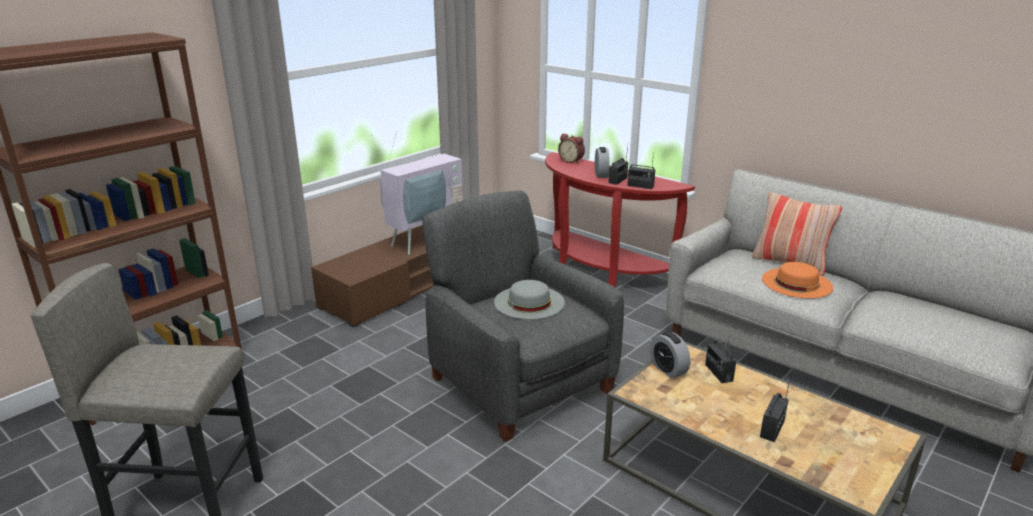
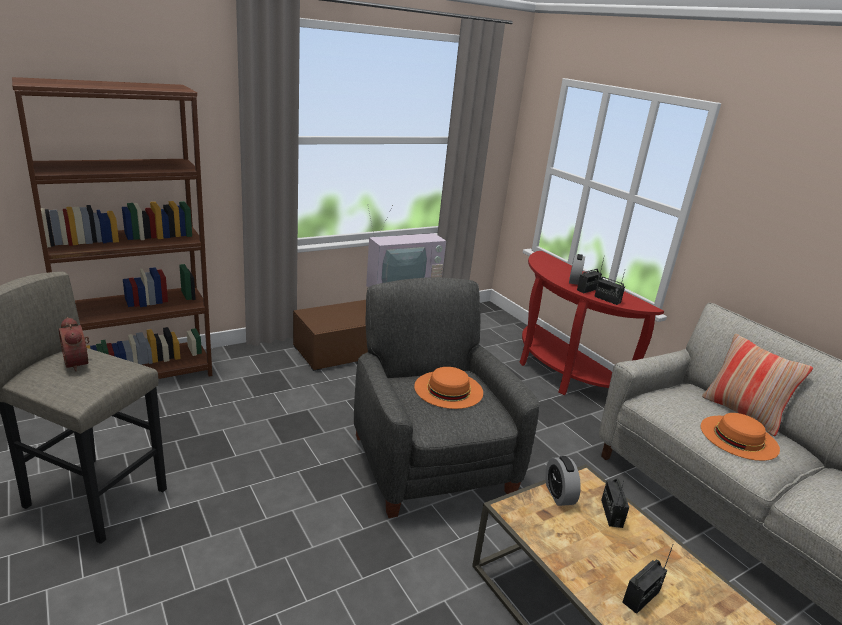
camera: 15 degrees right, 0 degrees up
(529, 302) = (448, 389): grey hat -> orange hat
(571, 161) = (553, 262): alarm clock -> alarm clock (79, 363)

